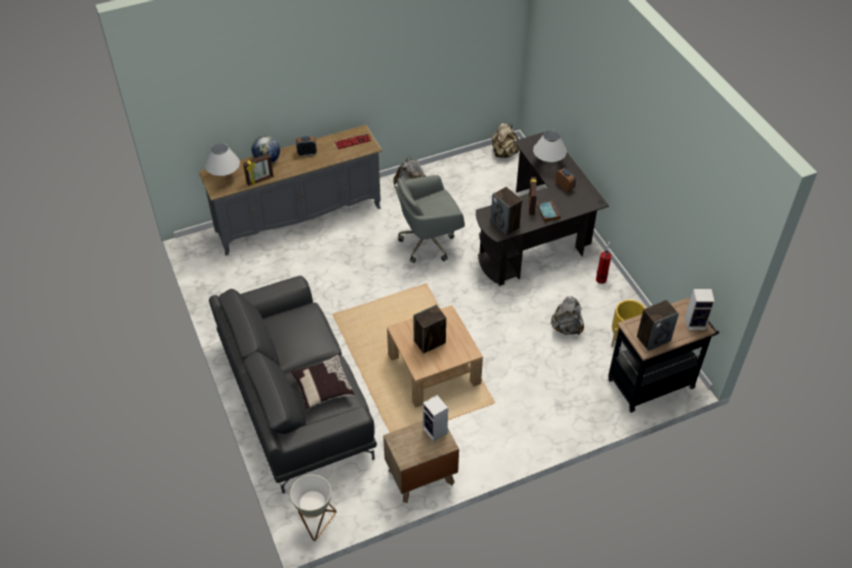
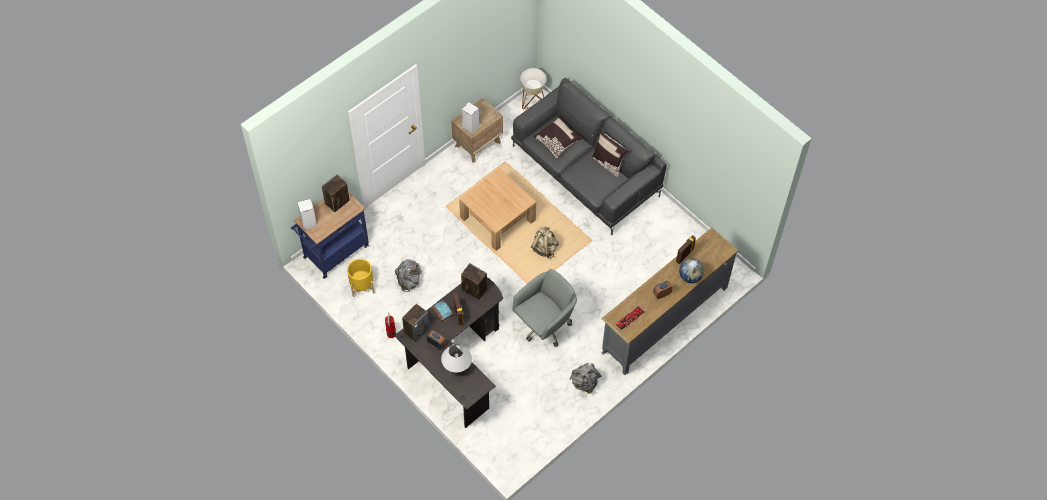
camera: 160 degrees right, 10 degrees up
(225, 177) = (713, 250): white table lamp -> none
(274, 341) = (608, 163): none -> pillow
(429, 342) = (500, 198): speaker -> speaker (416, 330)
(504, 153) = (515, 453): beige backpack -> beige backpack (544, 248)
(653, 383) = (334, 253): black cart -> blue cart

